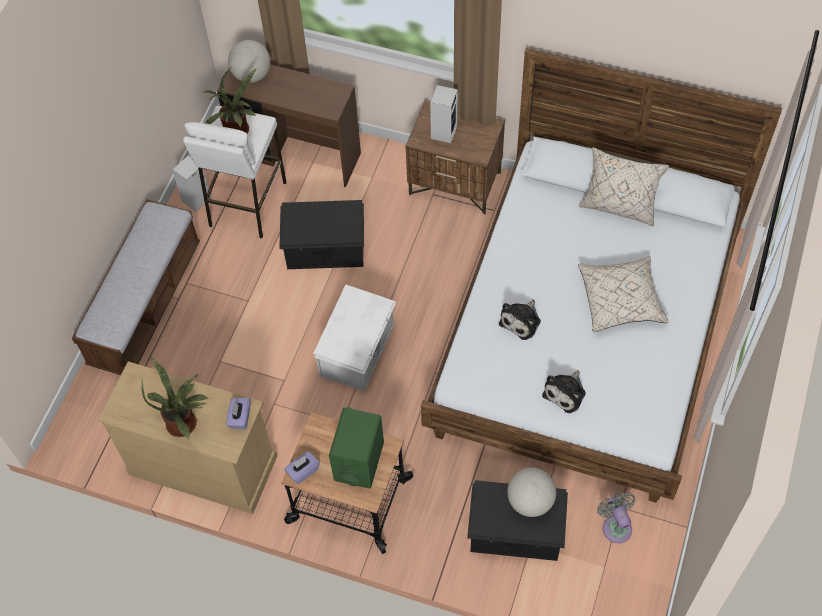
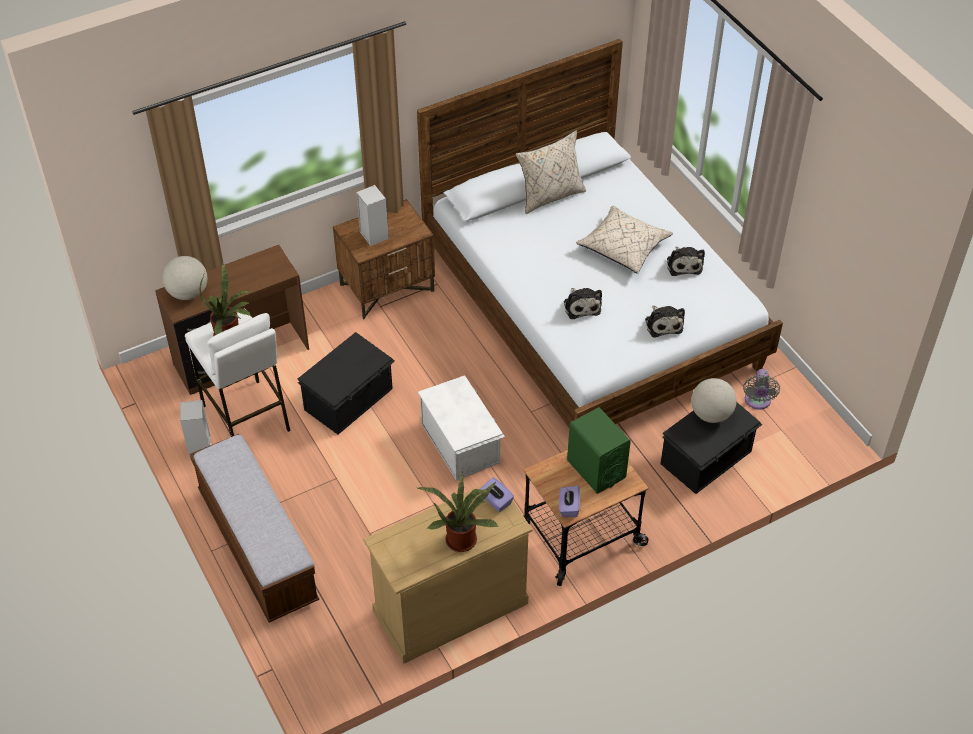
camera: 50 degrees left, 10 degrees down
(616, 526) = (757, 401): grey fan -> grey fan turned 105 degrees counterclockwise
(650, 357) = (684, 264): none -> plush toy

